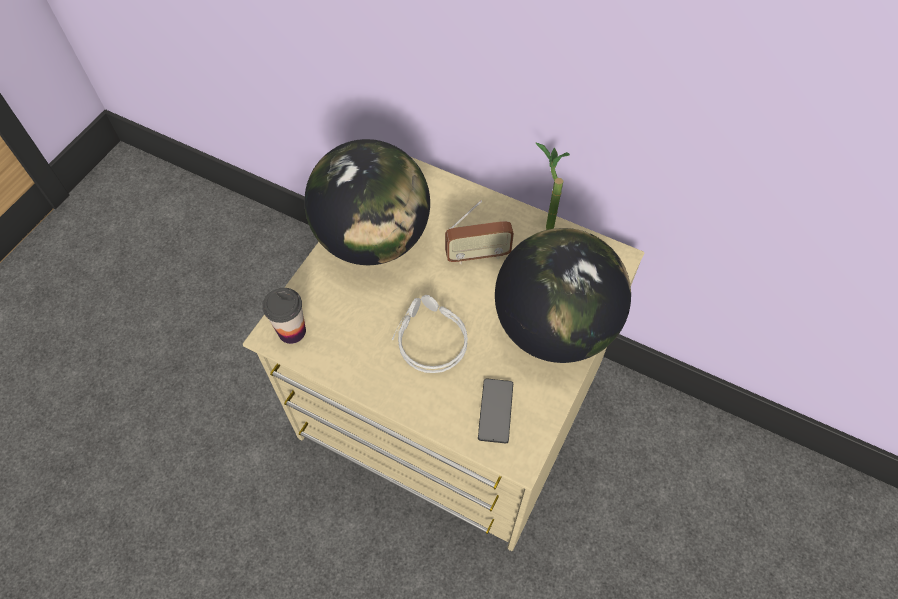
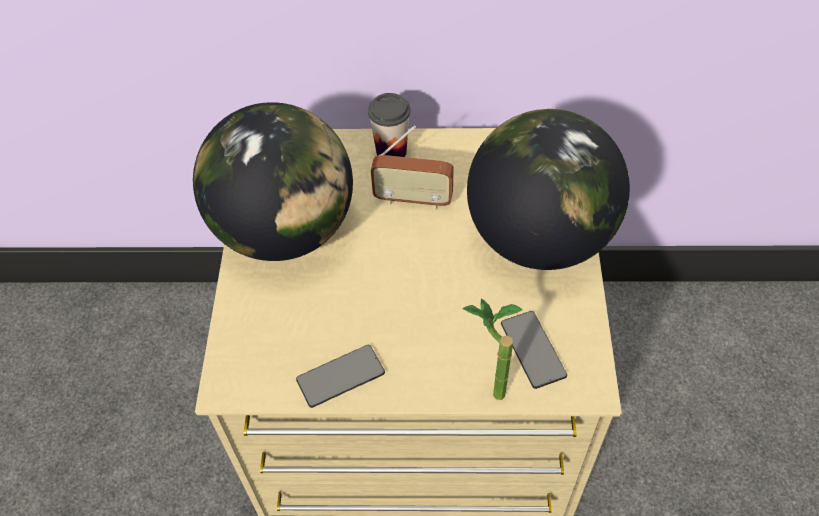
camera: 25 degrees left, 5 degrees down
(292, 331) = (249, 370): cup -> cup (391, 151)
(349, 365) = (340, 377): none -> phone
(428, 338) = (412, 307): grey headphones -> none
(477, 255) = (413, 199): radio -> radio turned 45 degrees clockwise
(542, 223) = (461, 140): potted plant -> potted plant (486, 391)

